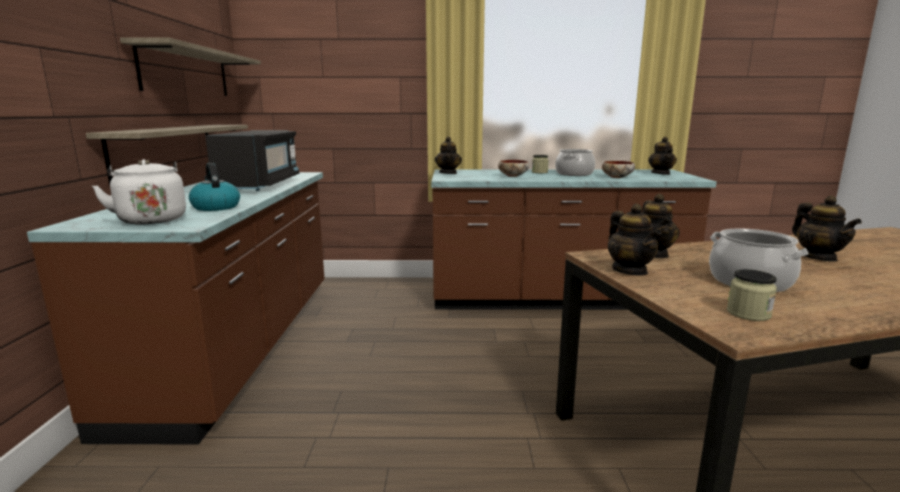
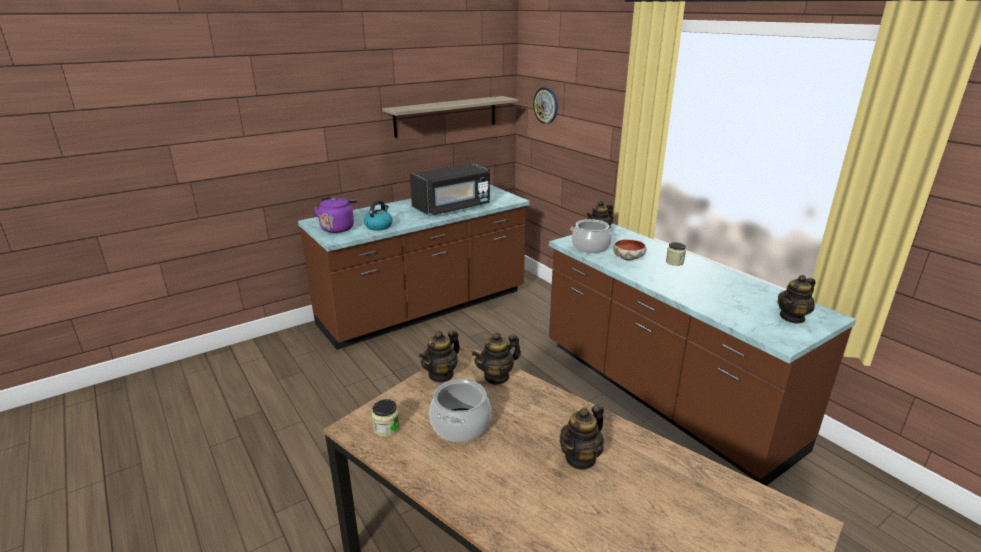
camera: 55 degrees right, 10 degrees up
(151, 219) = (338, 228): white kettle -> purple kettle
(165, 150) = (413, 172): shelf -> none
(294, 69) = (546, 105): none -> wall clock
(574, 174) = (693, 278): cooking pot -> cooking pot (590, 247)
(617, 177) = (710, 301): bowl -> none

